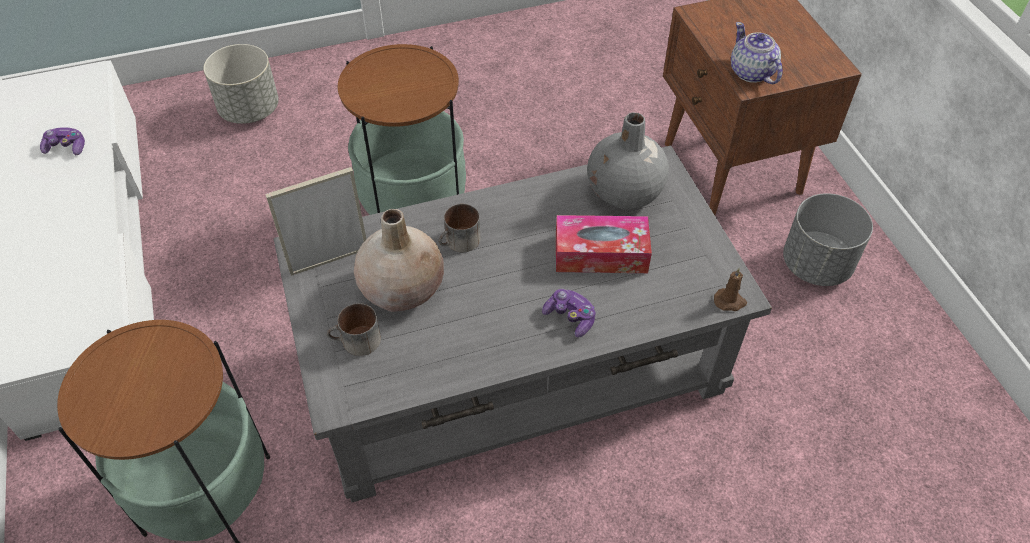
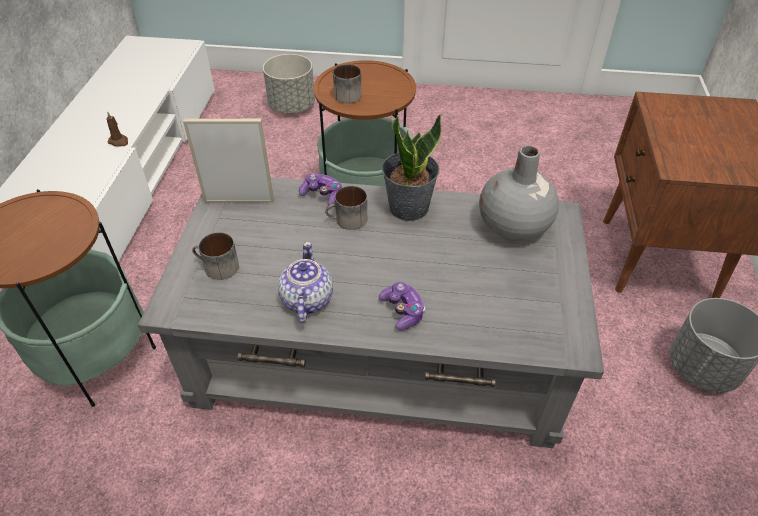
camera: 25 degrees right, 5 degrees down
(66, 147) = (139, 85): game controller -> game controller (322, 196)
(383, 97) = (345, 94): none -> mug
(402, 288) = (279, 240): beige vase -> none
(512, 206) = (408, 207): none -> potted plant
(601, 254) = (462, 269): tissue box -> none
(730, 301) = (562, 351): brown candle -> brown candle (119, 142)
(751, 73) = (683, 159): teapot -> teapot (306, 300)

